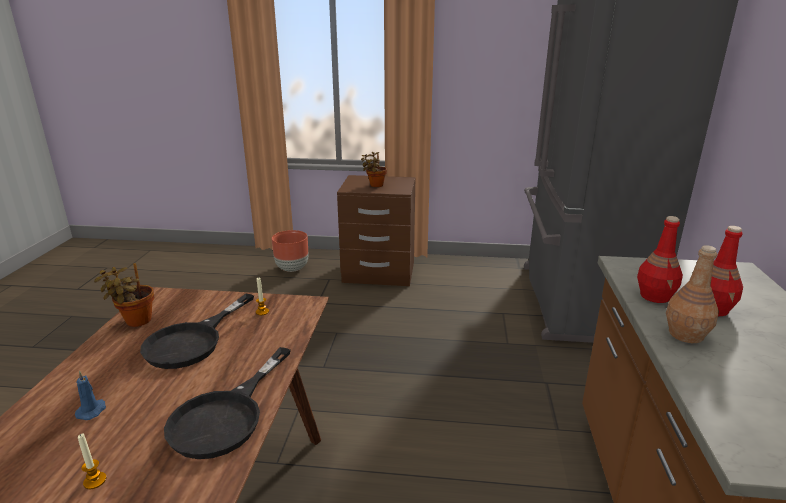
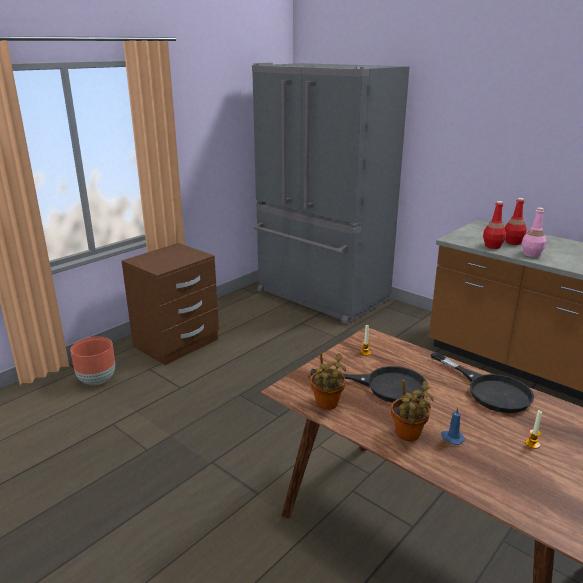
camera: 55 degrees left, 0 degrees up
(193, 340) = (384, 385): black frying pan -> black frying pan turned 45 degrees counterclockwise
(375, 185) = (170, 259): potted plant -> potted plant (408, 436)
(686, 334) = (531, 254): brown bottle -> pink bottle

